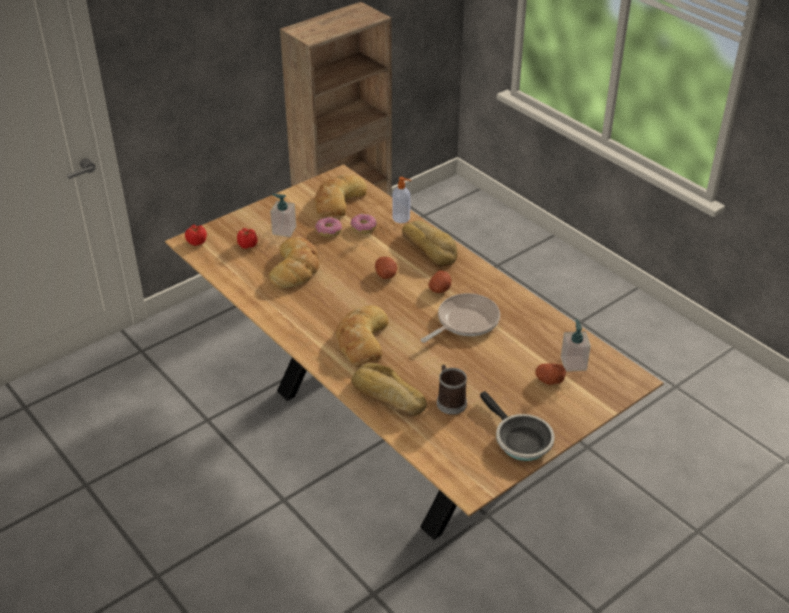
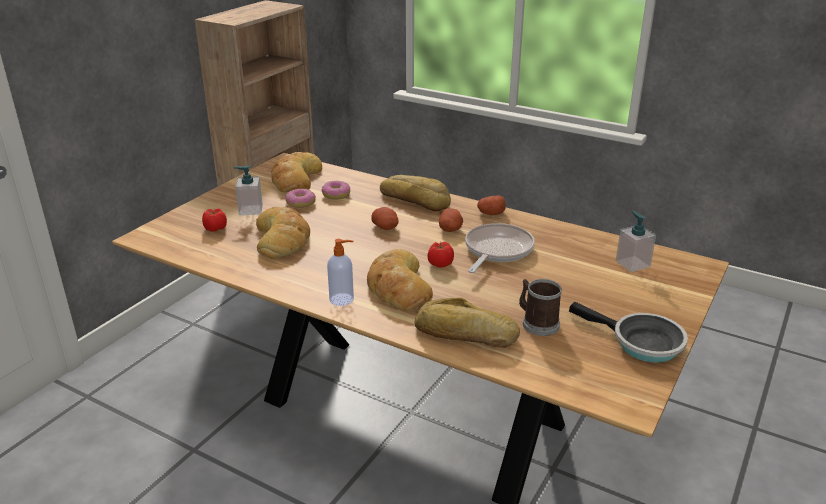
camera: 20 degrees left, 10 degrees down
(196, 242) = (152, 235): tomato -> tomato (440, 264)
(402, 218) = (371, 182): soap dispenser -> soap dispenser (342, 299)
(549, 380) = (622, 282): potato -> potato (491, 213)

